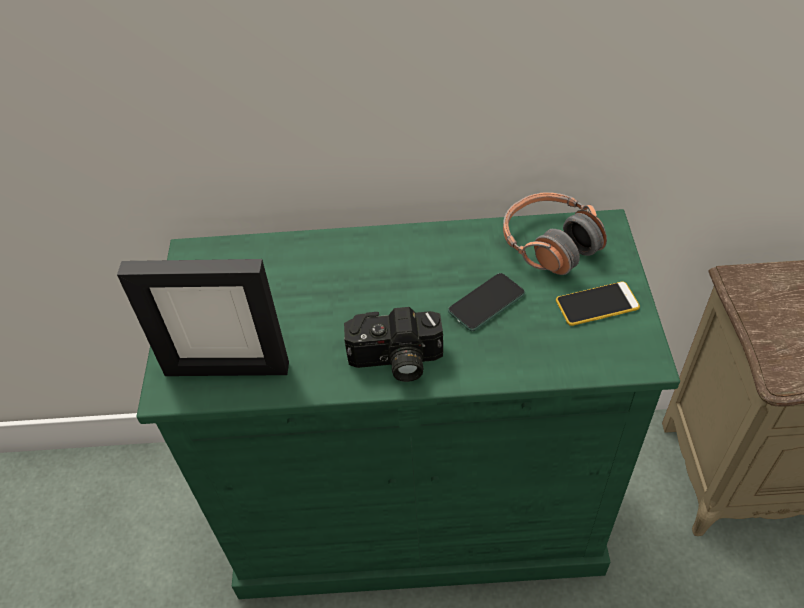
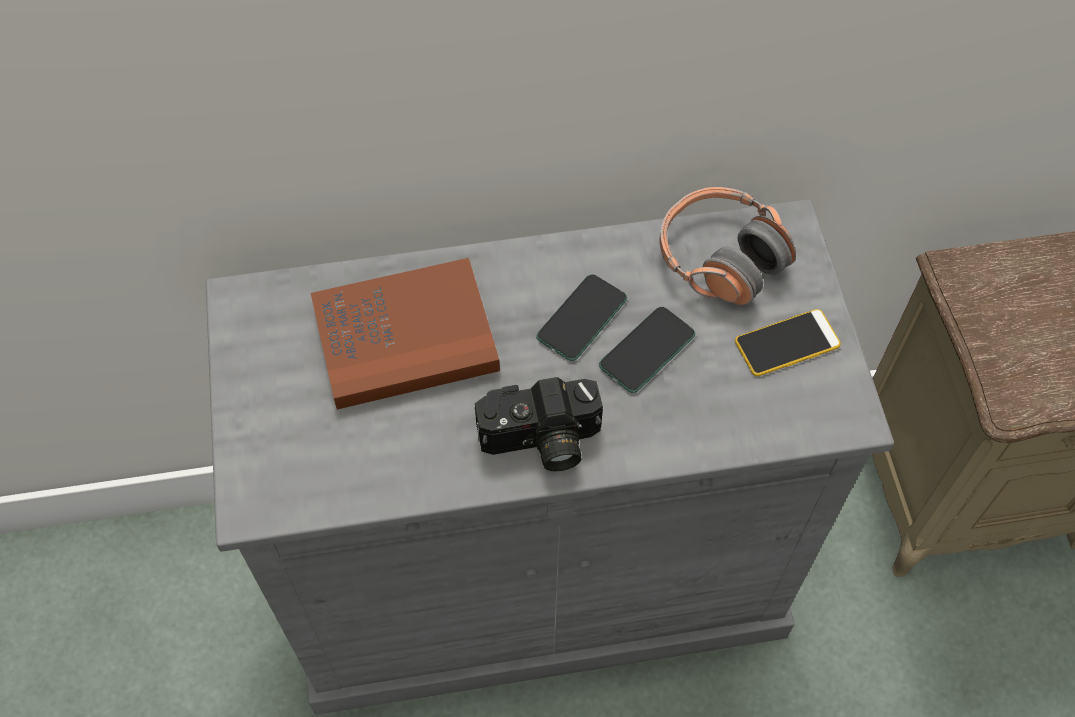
camera: 10 degrees left, 10 degrees up
(227, 366) = (323, 465): picture frame -> none
(305, 284) = (405, 337): none -> brown book
(418, 504) = (538, 566): green dresser -> grey dresser
(439, 278) = (582, 318): none -> phone

